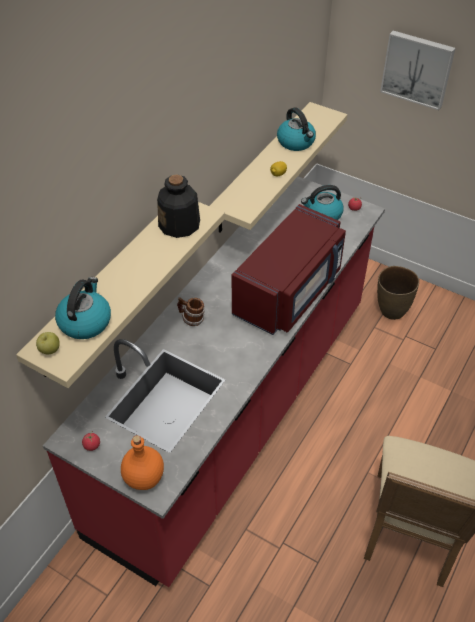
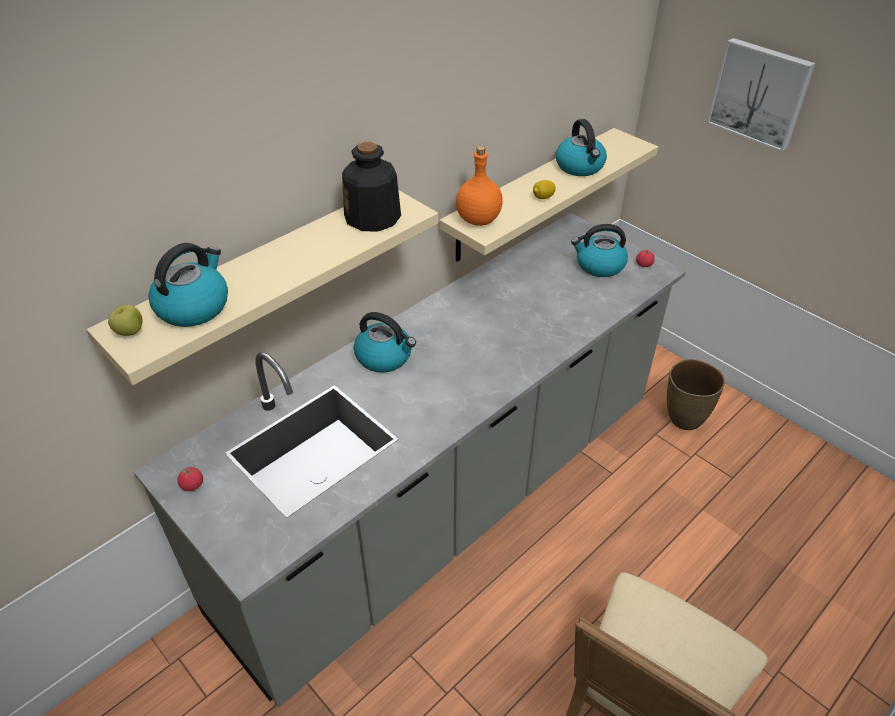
camera: 15 degrees right, 5 degrees down
(143, 478) = (238, 543): orange bottle -> orange bottle (478, 220)
(192, 319) = (385, 357): mug -> kettle
(237, 414) = (447, 504): red counter -> grey counter
(289, 292) = (523, 348): red microwave -> none

